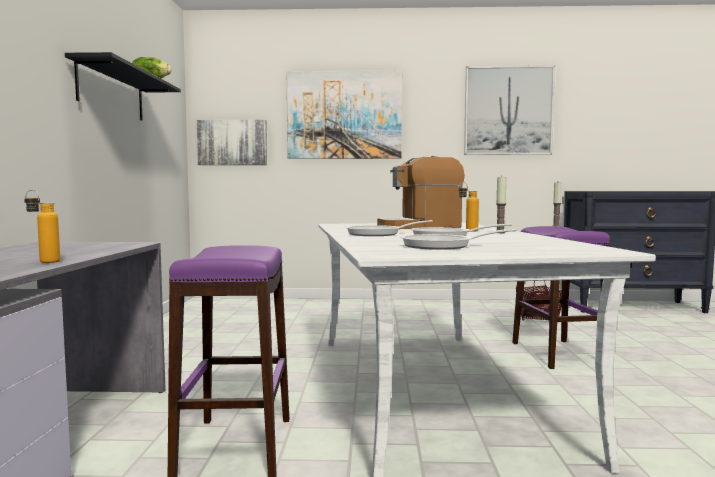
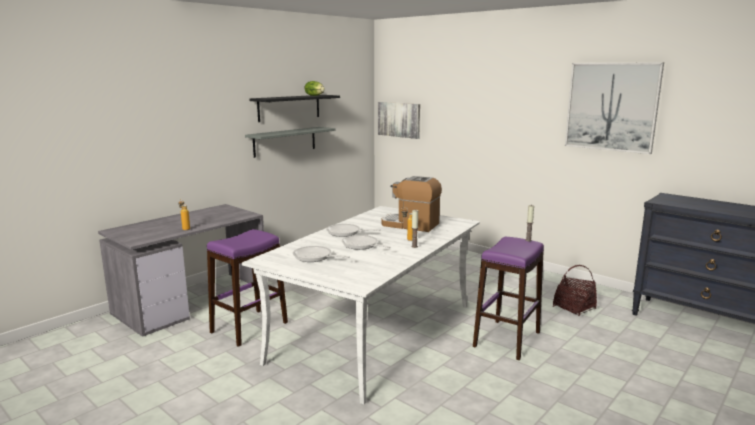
camera: 40 degrees right, 10 degrees up
(108, 147) = (285, 141): none -> grey shelf
(344, 115) = (472, 103): picture -> none

